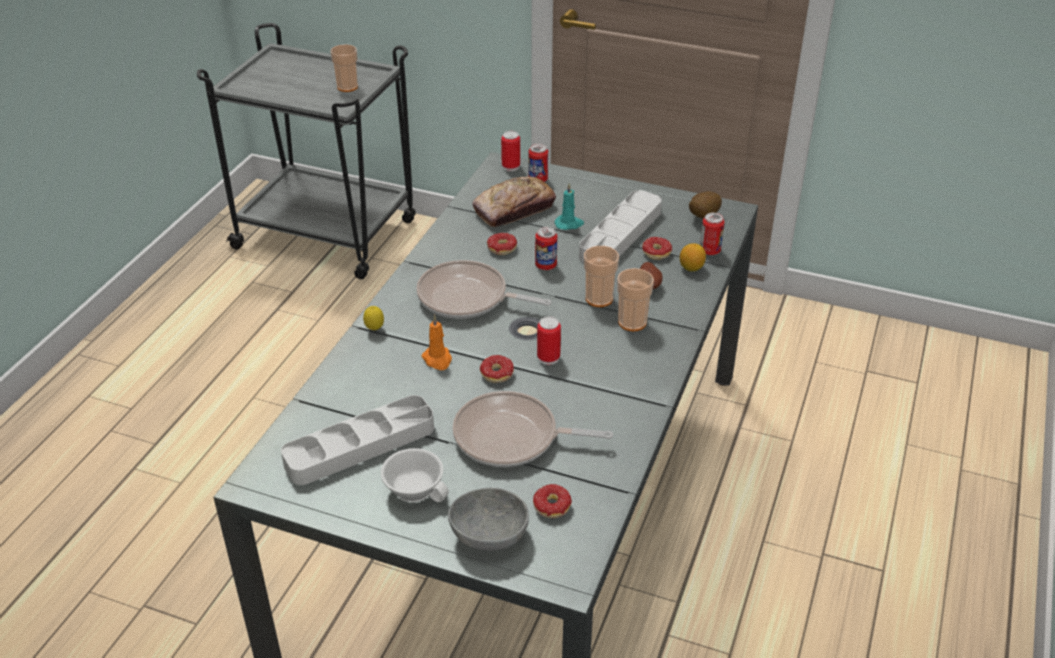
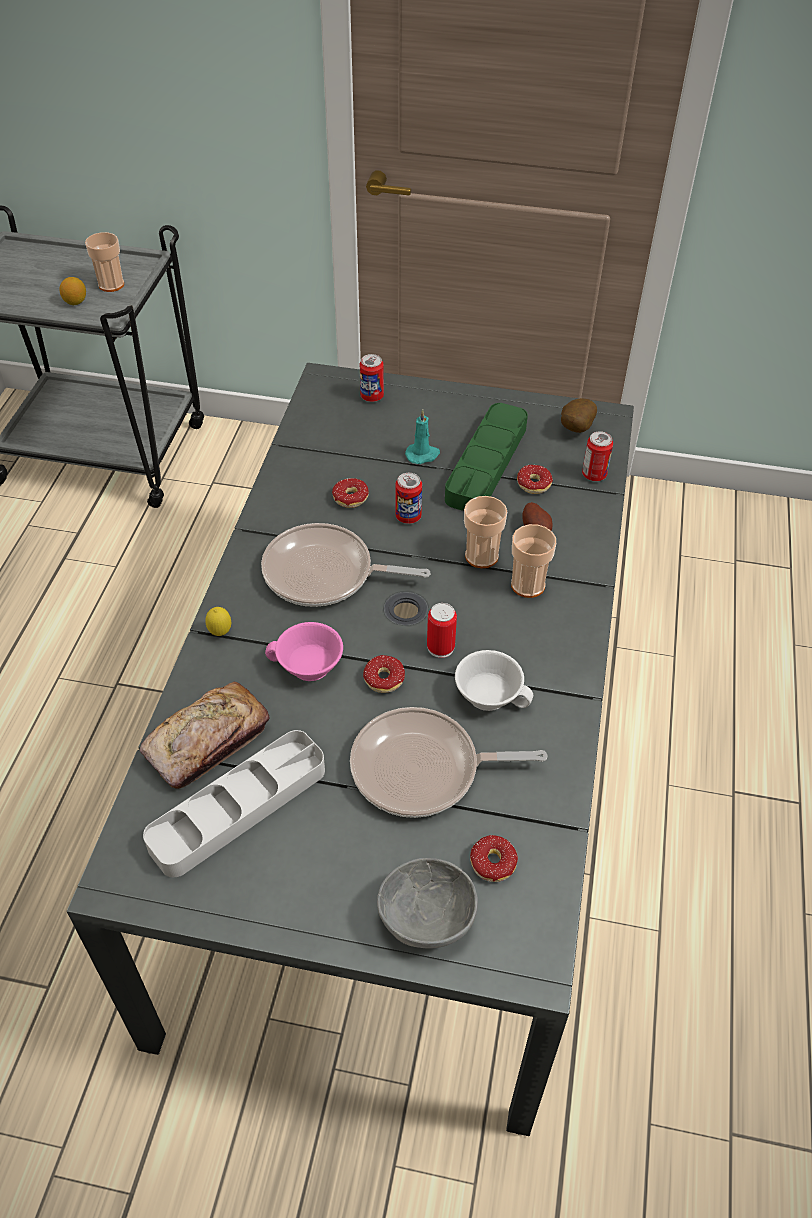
camera: 10 degrees left, 10 degrees up
(417, 488) = (322, 860): white cup -> white cup (490, 693)
(438, 360) = (307, 667): orange candle -> pink cup
(511, 166) = (335, 381): can -> none
(514, 209) = (353, 441): bread -> bread (207, 742)
(620, 234) = (486, 463): grey tray -> green tray
(691, 268) = (578, 501): lemon -> lemon (75, 302)

